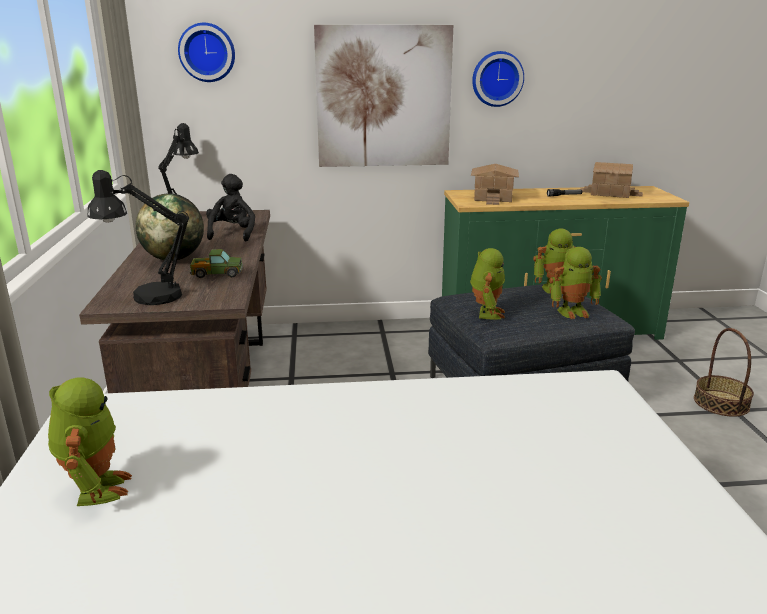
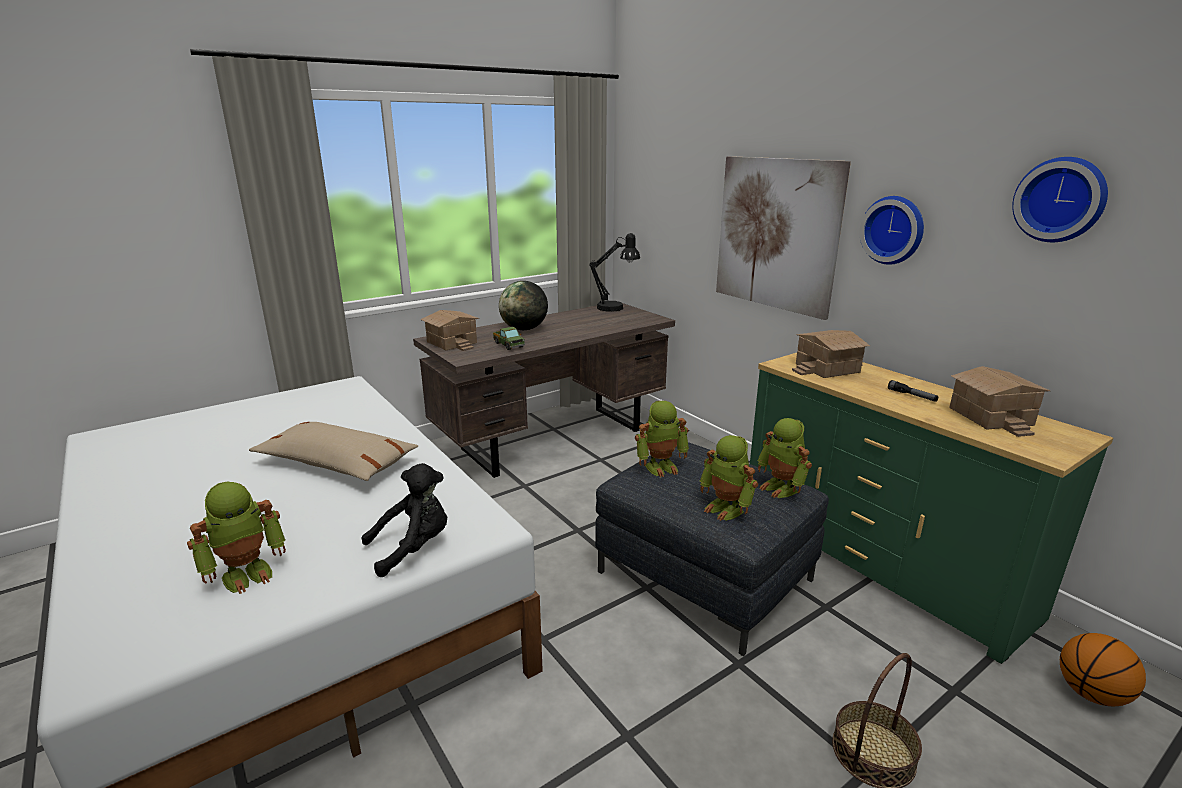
camera: 60 degrees right, 0 degrees up
(95, 488) = (269, 411): toy robot -> toy robot (247, 574)
(147, 297) = (451, 342): black table lamp -> toy house
(207, 52) = (659, 177): wall clock -> wall clock (1061, 199)
(232, 234) = (596, 327): black plush toy -> black plush toy (413, 548)
(377, 446) = (337, 463): none -> beige pillow
(692, 330) = (1090, 694): none -> basketball

